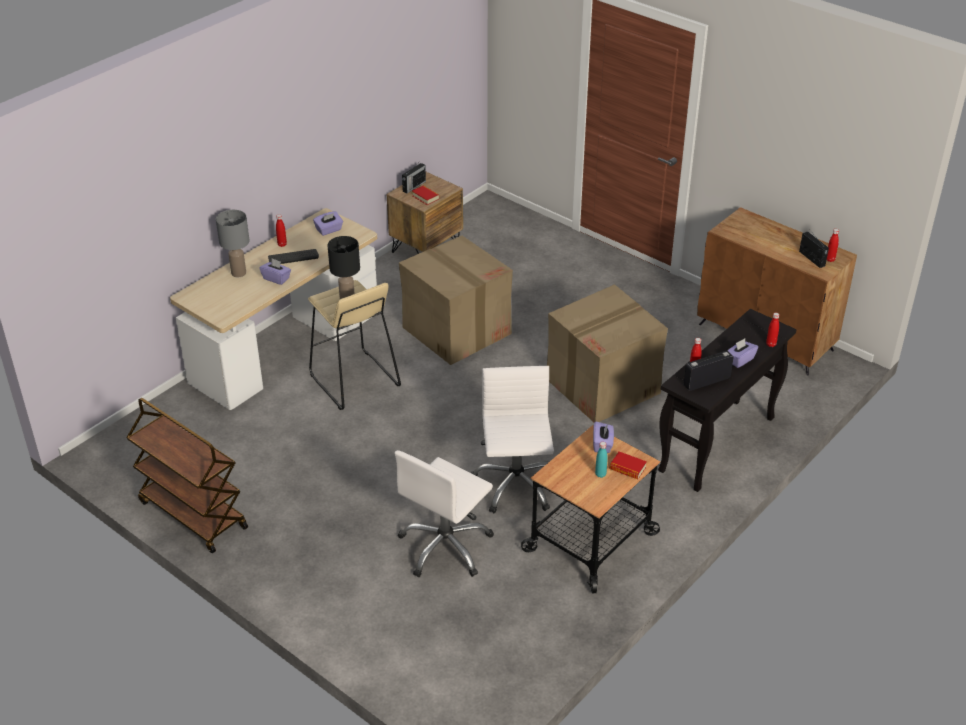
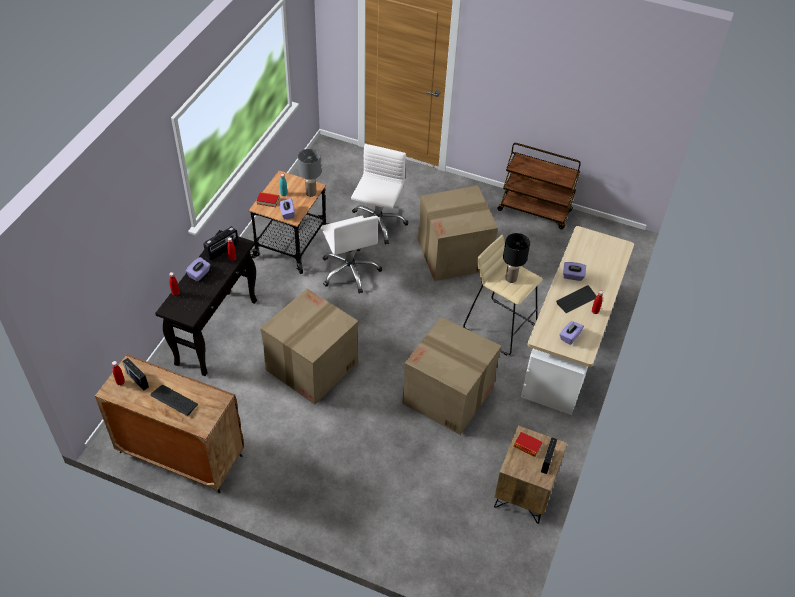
camera: 160 degrees right, 10 degrees up
(238, 273) = (604, 275): grey table lamp -> grey table lamp (311, 193)
(356, 477) = (454, 254): none -> cardboard box
(771, 237) = (174, 400): none -> keyboard

